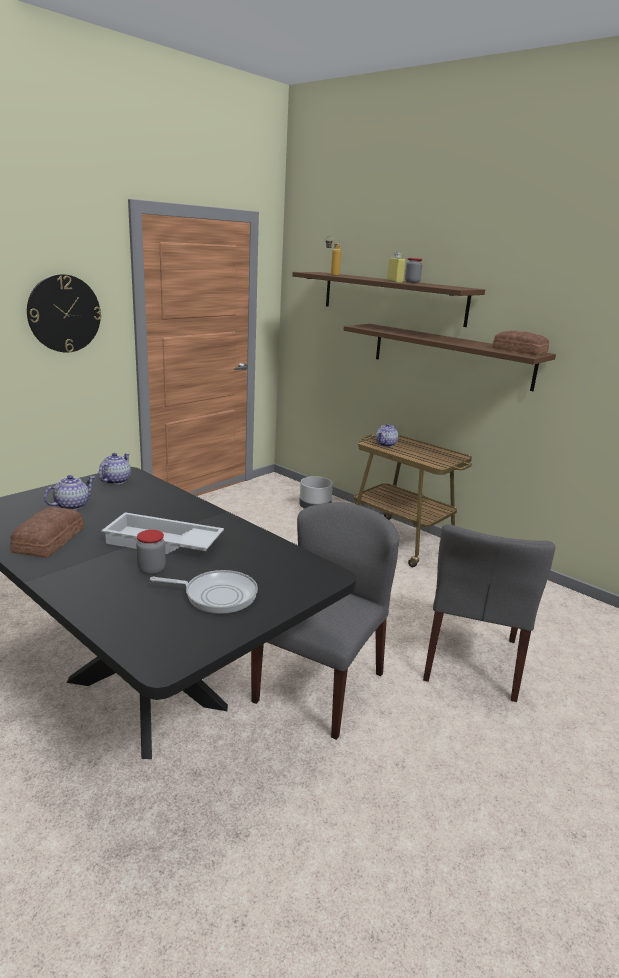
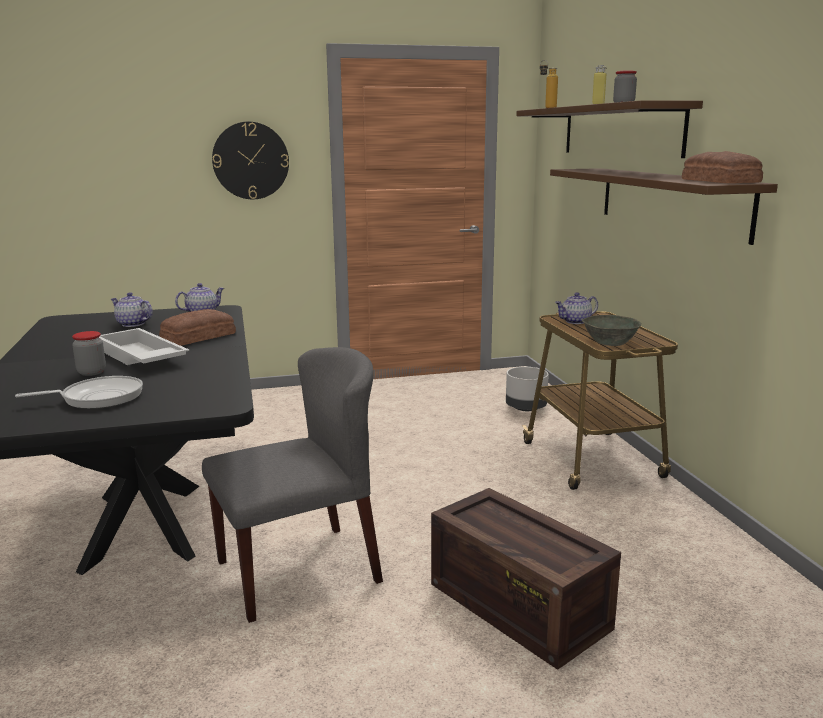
camera: 35 degrees right, 5 degrees down
(47, 540) = (66, 342): bread -> bread (197, 337)
(72, 505) = (132, 324): teapot -> teapot turned 135 degrees counterclockwise
(216, 595) = (98, 398): frying pan -> frying pan turned 60 degrees counterclockwise
(436, 461) = (609, 342): none -> grey bowl
(472, 660) = (514, 605): grey chair -> crate

